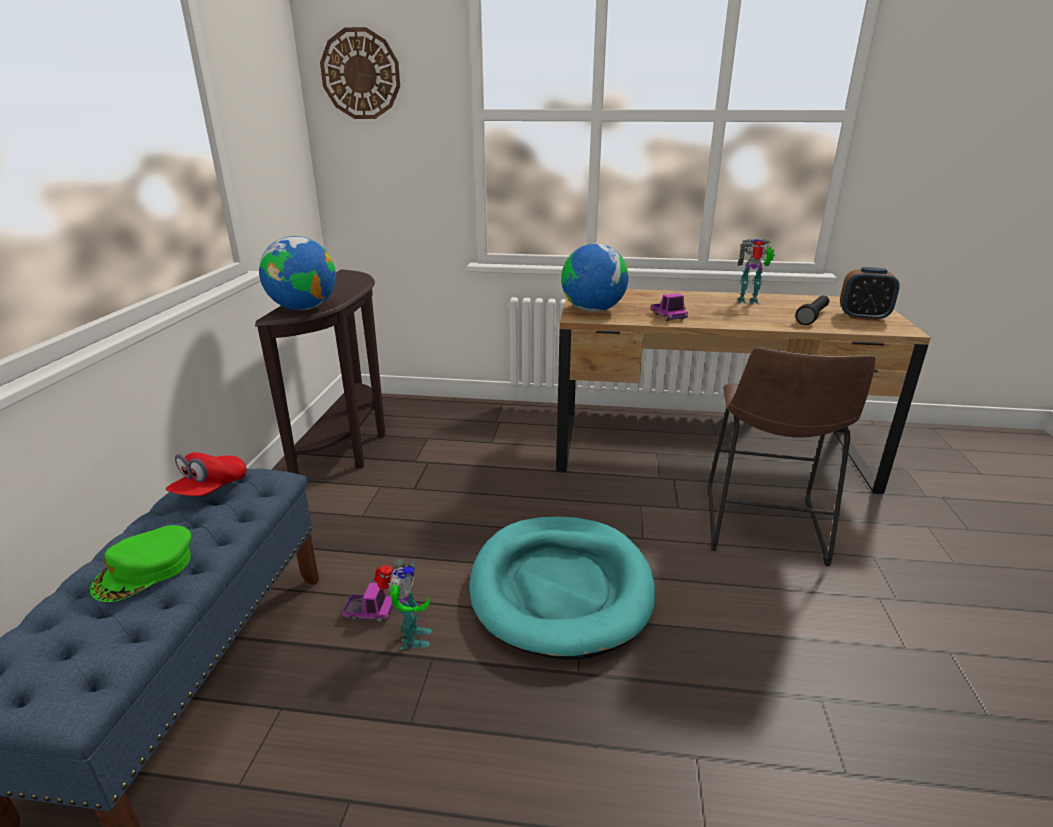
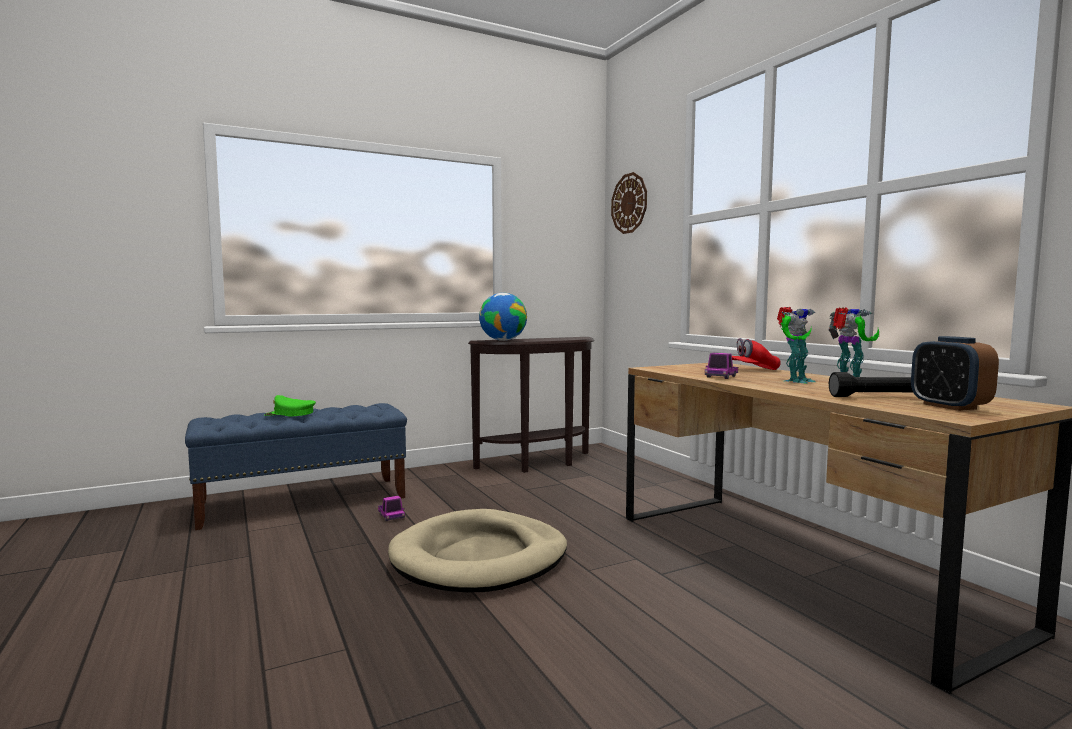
camera: 55 degrees right, 20 degrees down
(210, 489) = (363, 406): red cap -> red cap (752, 370)
(410, 638) = (379, 532): toy robot -> toy robot (795, 381)
(561, 588) = (480, 558): turquoise dog bed -> beige dog bed
(593, 310) = (677, 368): globe -> none
(762, 529) = (698, 621): brown stool -> none

